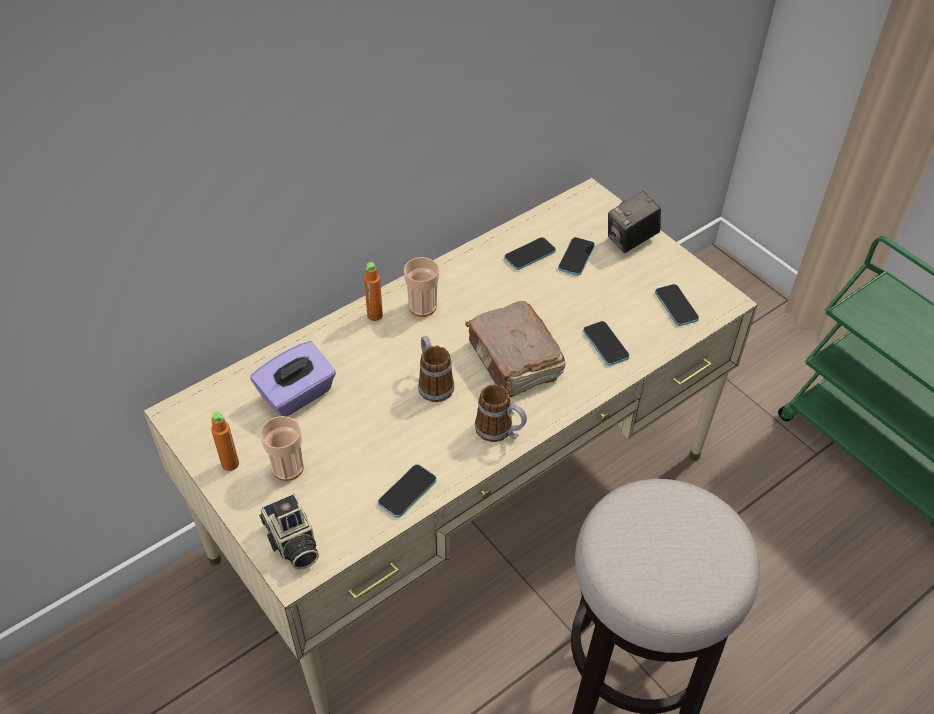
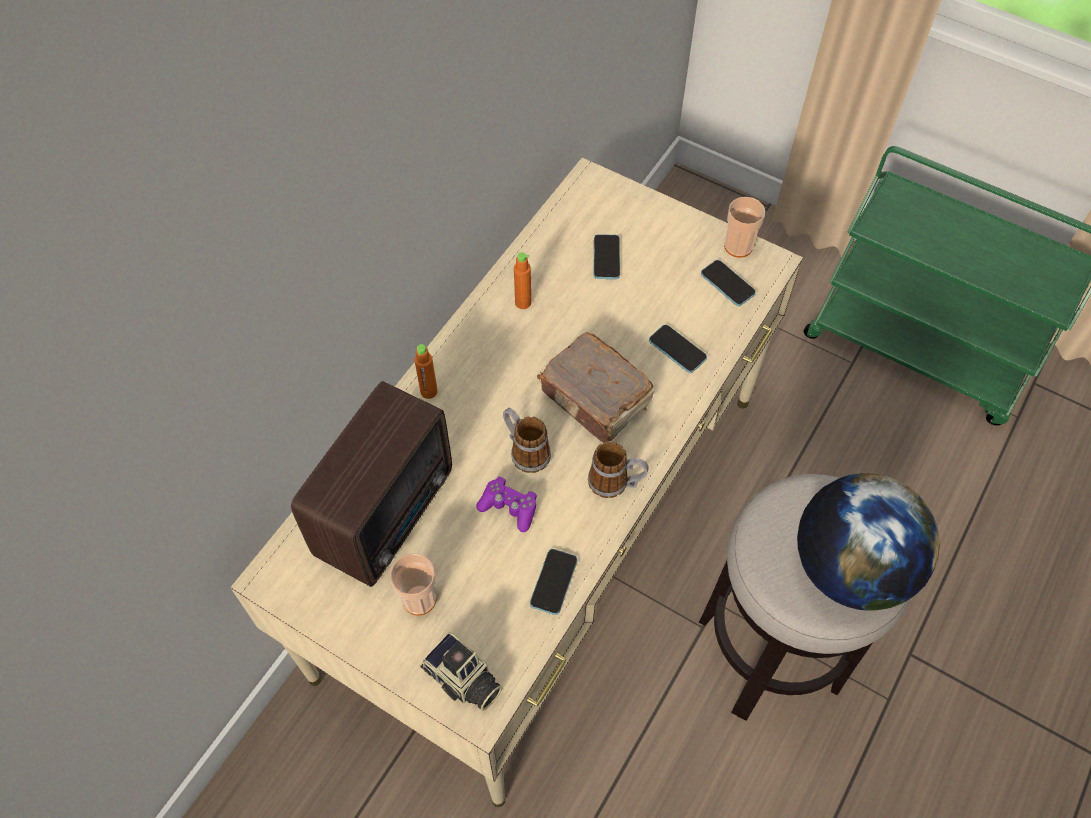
camera: 20 degrees left, 10 degrees up
(230, 464) = (356, 616): orange bottle -> orange bottle (523, 302)
(297, 395) = (390, 512): purple tissue box -> radio
(398, 422) = (509, 507): none -> purple game controller
(422, 307) = (474, 365): cup -> cup (738, 246)
(529, 255) = (558, 269): phone -> none
(631, 240) = (652, 221): camera -> none
(685, 568) = (849, 567): none -> globe

